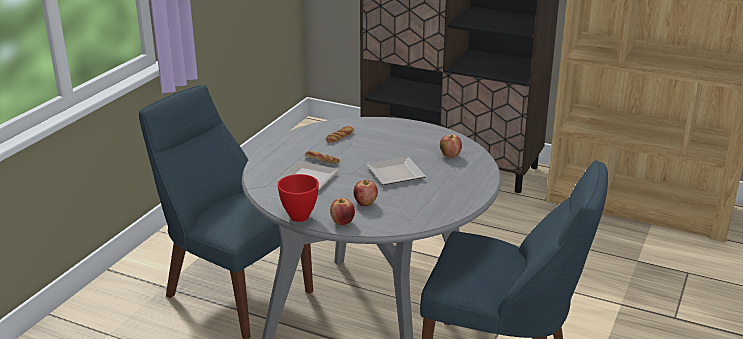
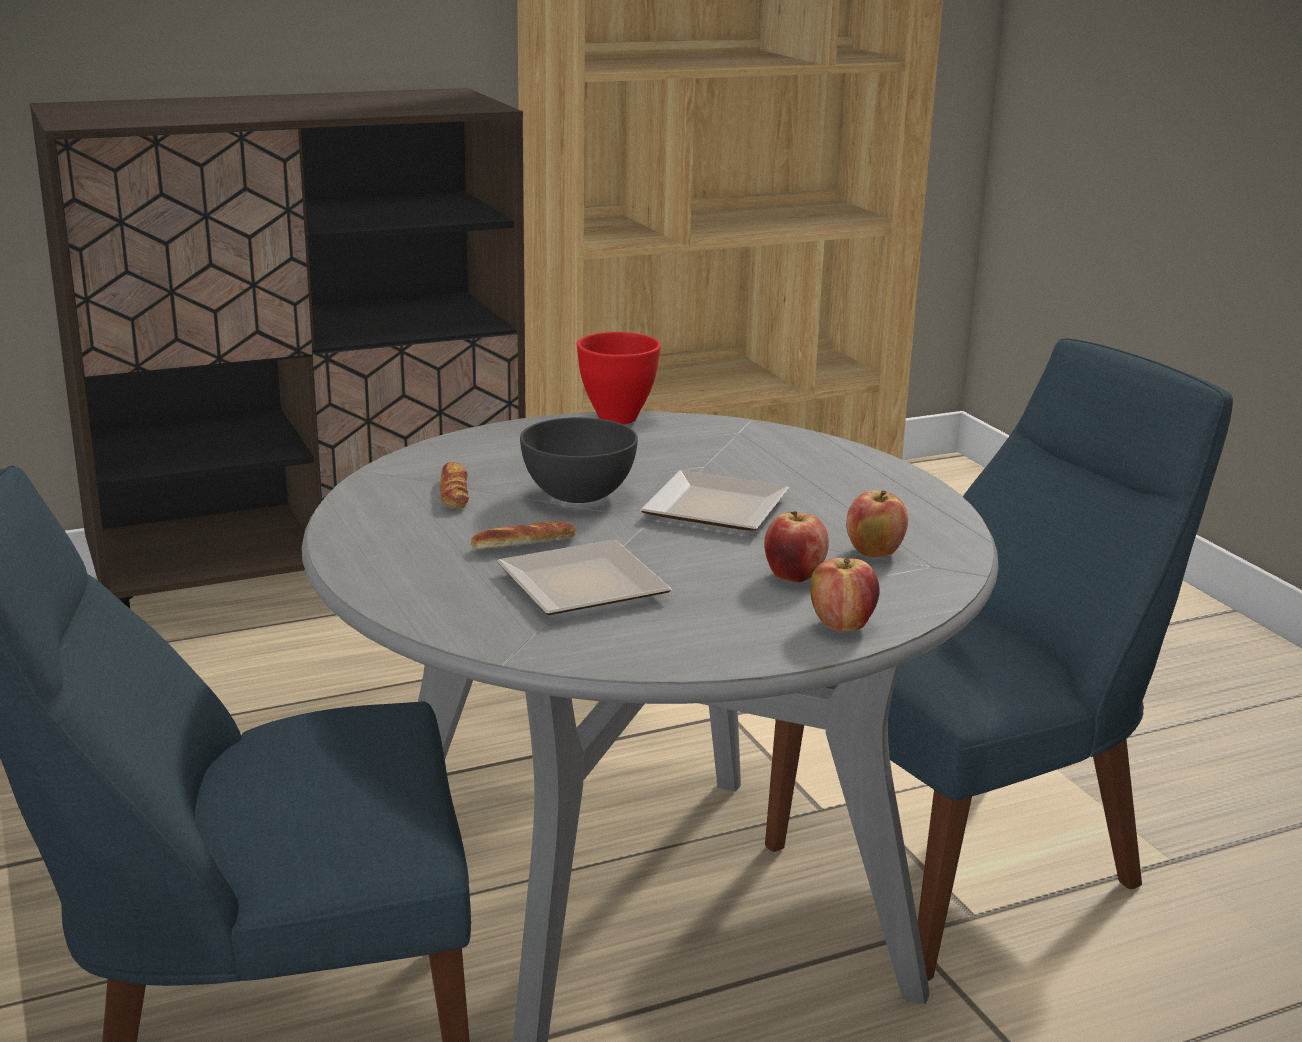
camera: 50 degrees left, 5 degrees down
(300, 216) = (746, 656): red bowl -> red bowl (618, 418)
(370, 152) = (578, 495): none -> grey bowl
(450, 155) = (724, 447): apple -> apple (873, 553)

